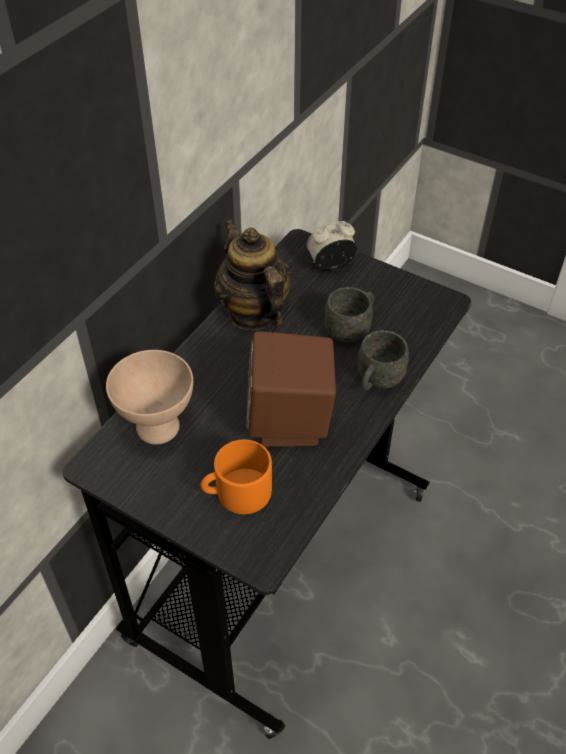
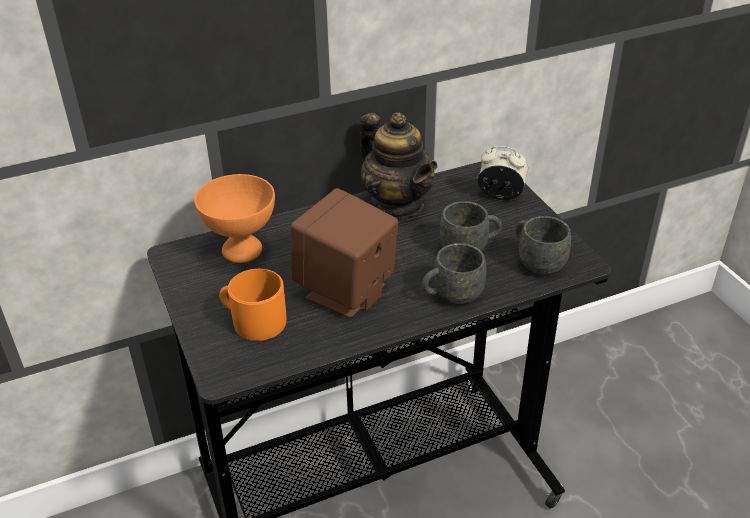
camera: 35 degrees right, 10 degrees down
(158, 426) = (243, 249): beige bowl -> orange bowl
(253, 312) = (397, 204): teapot -> teapot turned 135 degrees clockwise
(412, 316) = (536, 261): none -> grey mug

